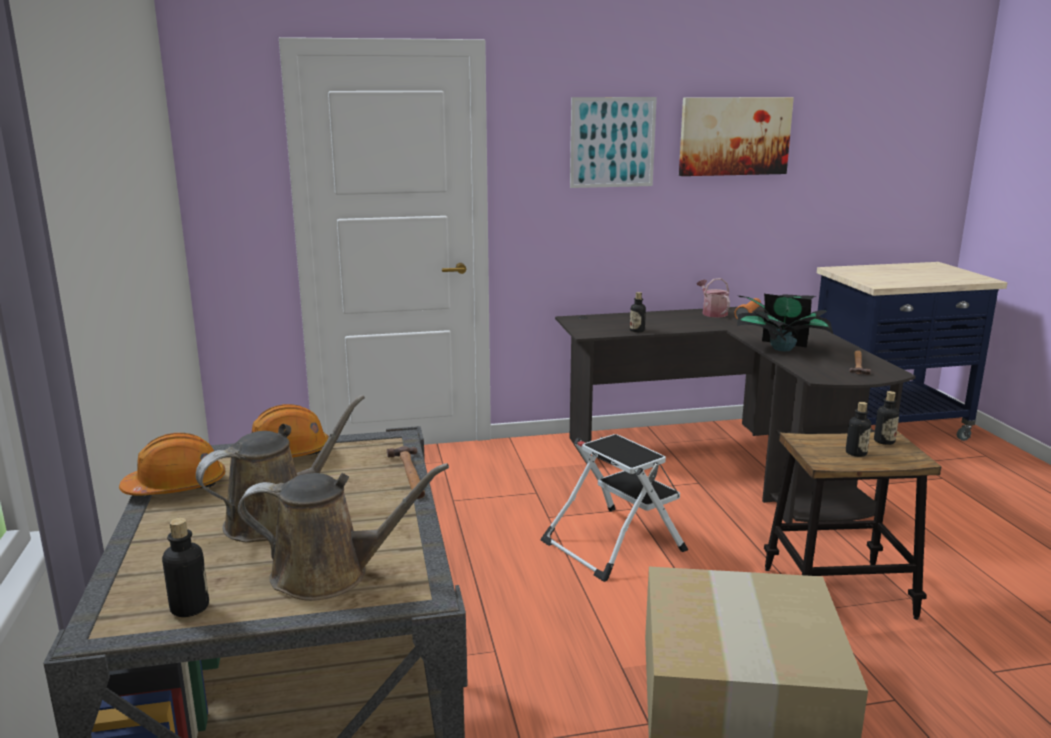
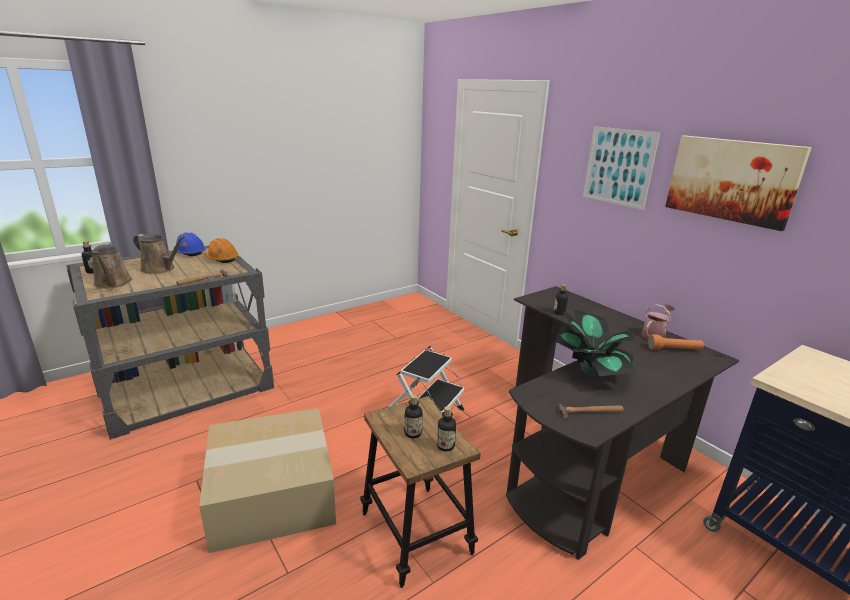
camera: 65 degrees right, 5 degrees up
(176, 487) = (190, 252): orange hard hat -> blue hard hat

